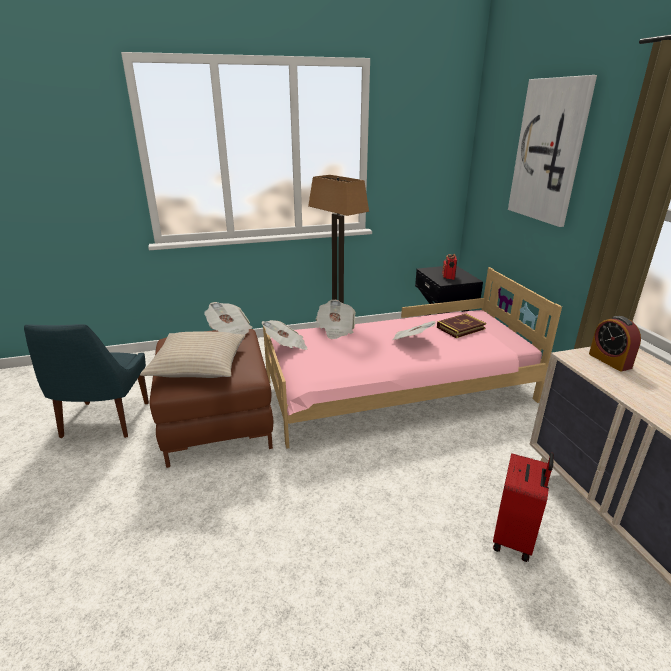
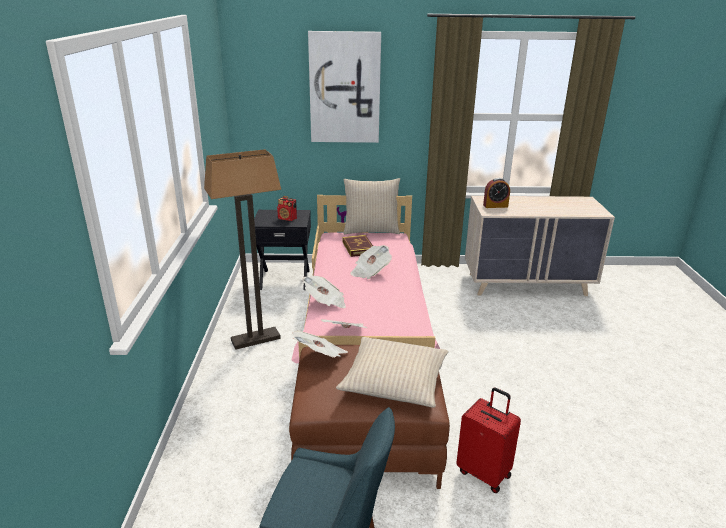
camera: 75 degrees left, 0 degrees up
(514, 538) = (536, 321): red suitcase -> red suitcase (484, 473)
(516, 329) = (371, 230): none -> beige pillow

